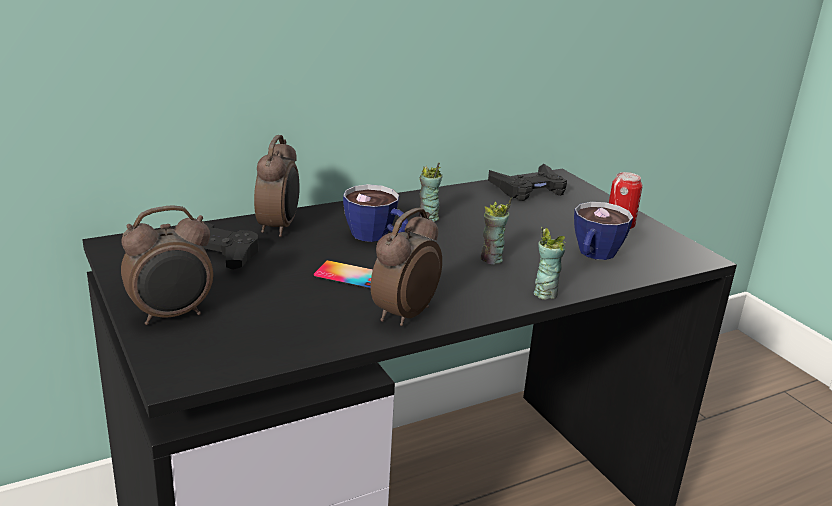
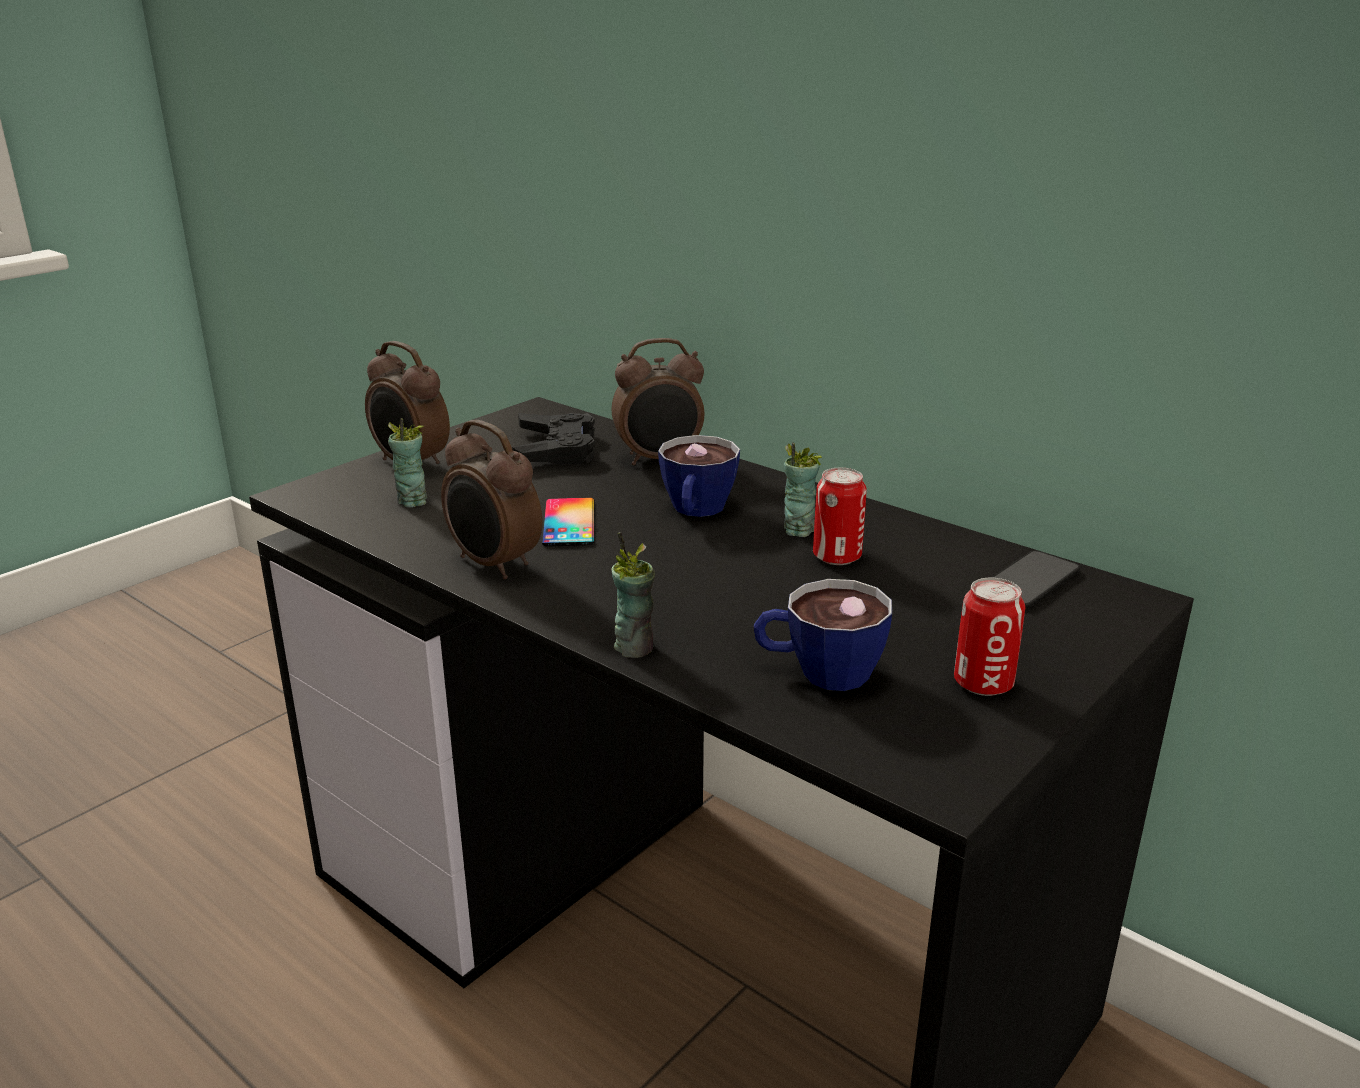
camera: 70 degrees right, 0 degrees up
(402, 314) = (493, 565): alarm clock -> alarm clock turned 150 degrees counterclockwise
(470, 218) = (837, 557): none -> can
(491, 259) = (708, 593): cup -> cup (412, 501)
(529, 189) = (1029, 582): black game controller -> phone

